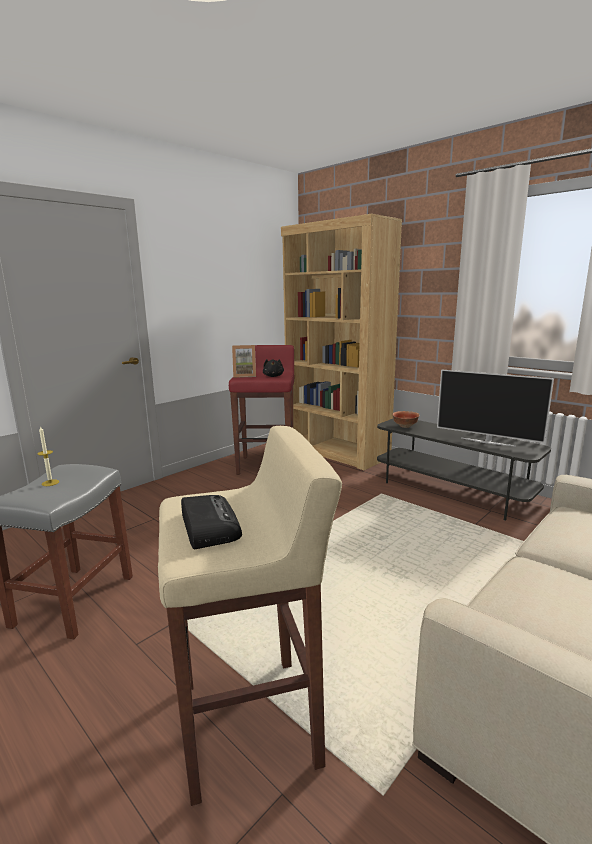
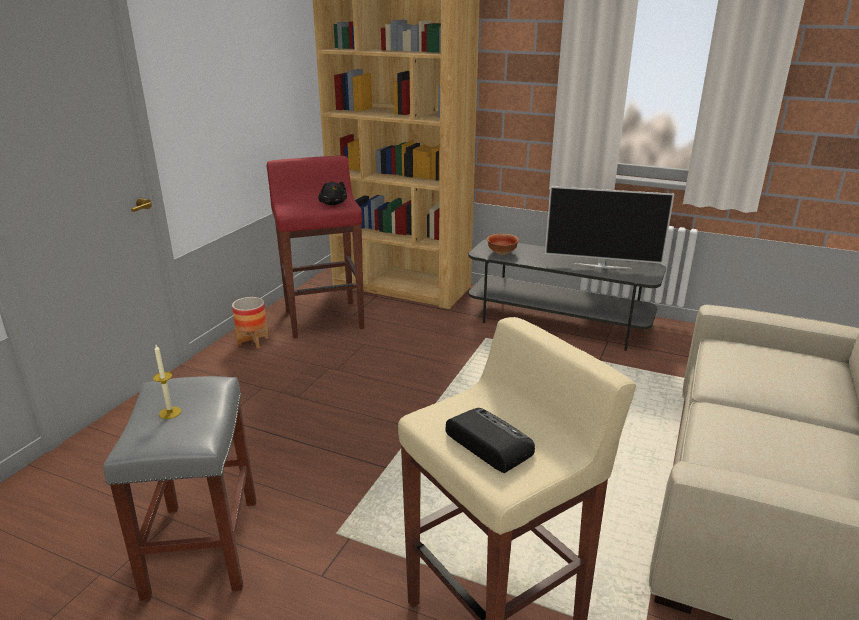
camera: 20 degrees left, 10 degrees up
(208, 473) = (253, 341): none -> planter
(244, 376) = (292, 206): picture frame -> none

